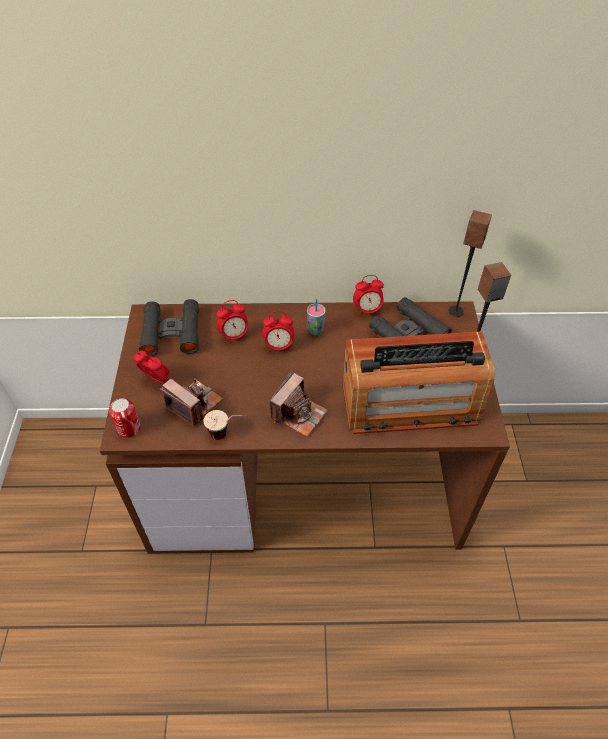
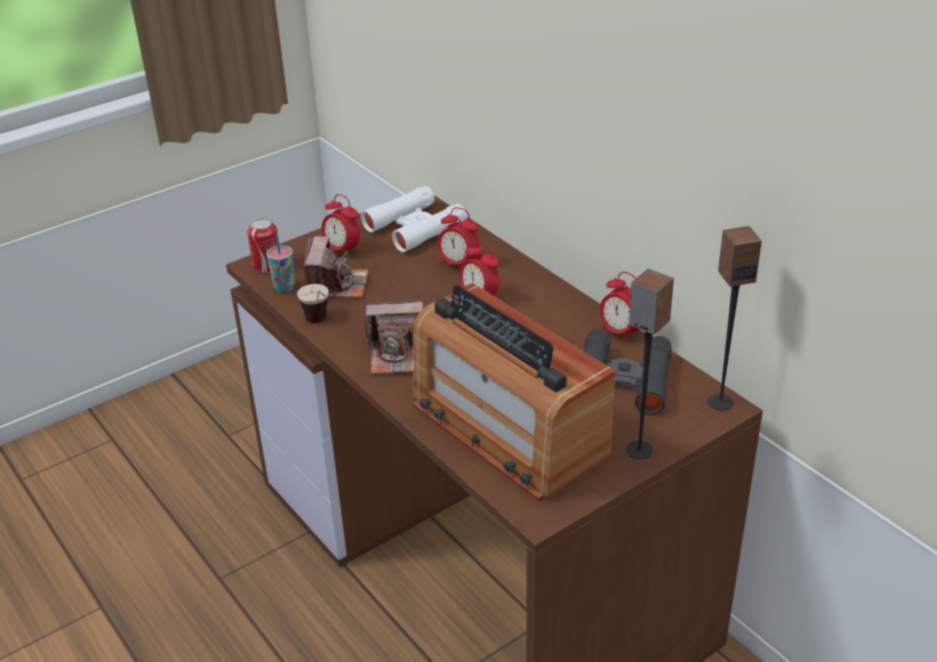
camera: 55 degrees right, 15 degrees down
(156, 380) = (342, 250): alarm clock -> alarm clock turned 135 degrees clockwise
(171, 333) = (414, 227): black binoculars -> white binoculars
(315, 330) = (536, 311): cup -> cup (284, 287)

